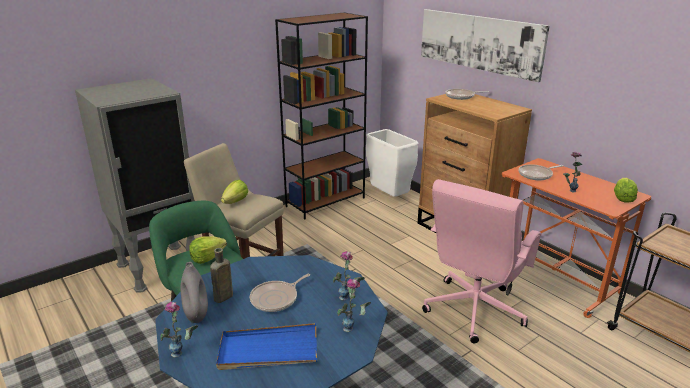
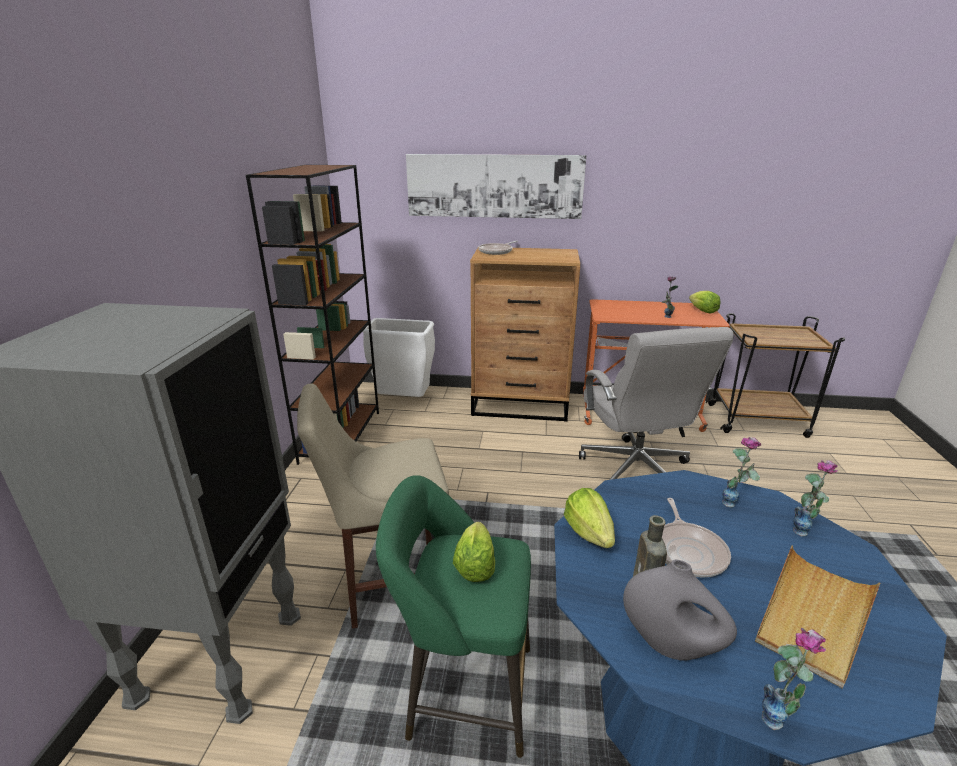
camera: 45 degrees left, 0 degrees up
(235, 201) = (382, 467): lettuce -> lettuce (589, 533)
(268, 350) = (814, 616): blue tray -> beige tray
(474, 308) = (635, 469): pink office chair -> grey office chair
(537, 175) = (620, 313): frying pan -> none

